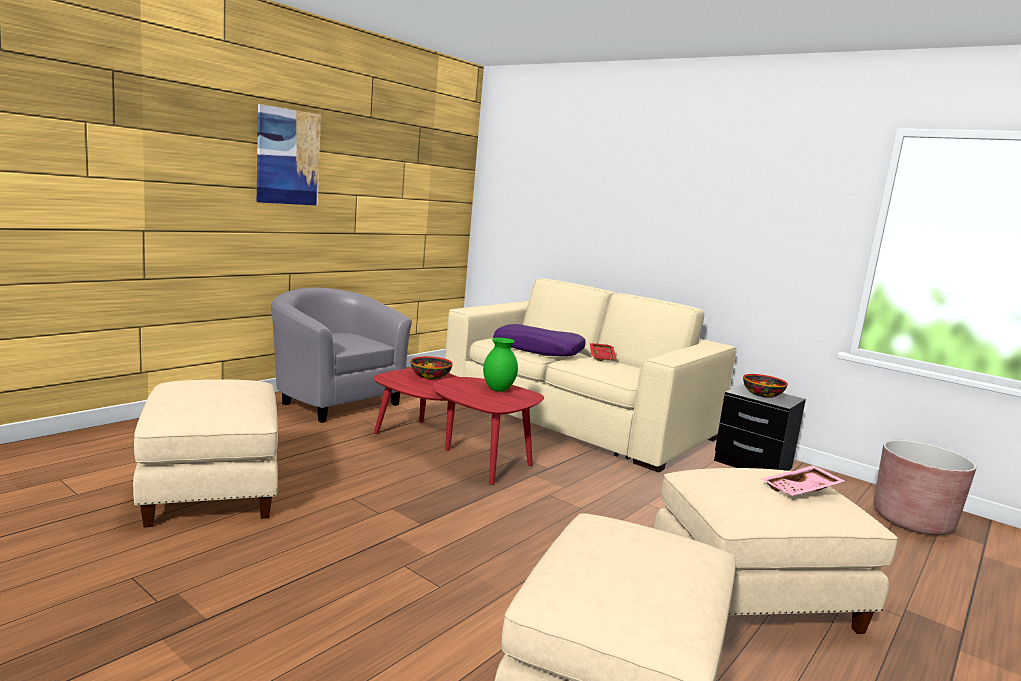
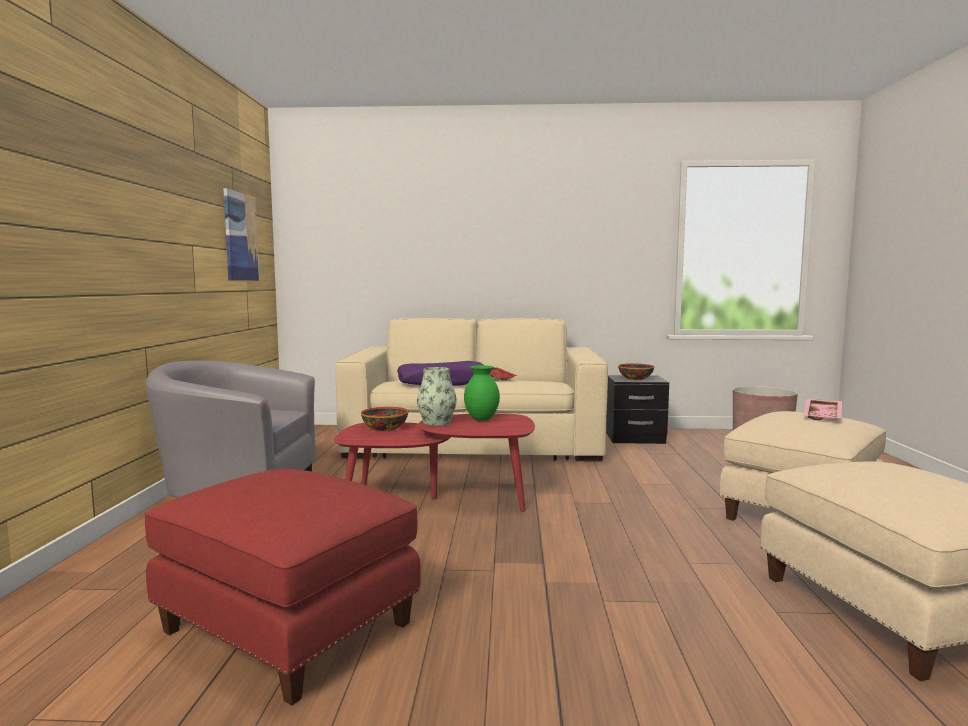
camera: 35 degrees left, 5 degrees down
(210, 489) = (285, 628): beige ottoman -> red ottoman
(288, 157) = (131, 194): picture -> picture (240, 237)
(457, 382) = (437, 422): none -> vase

